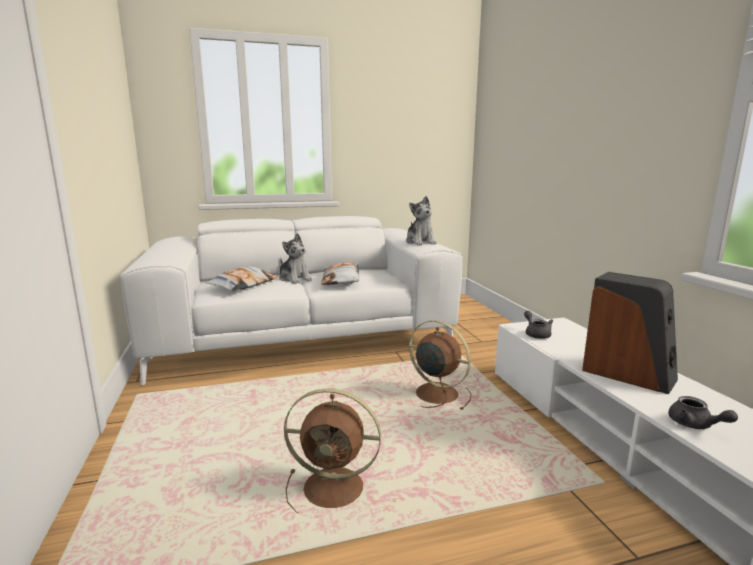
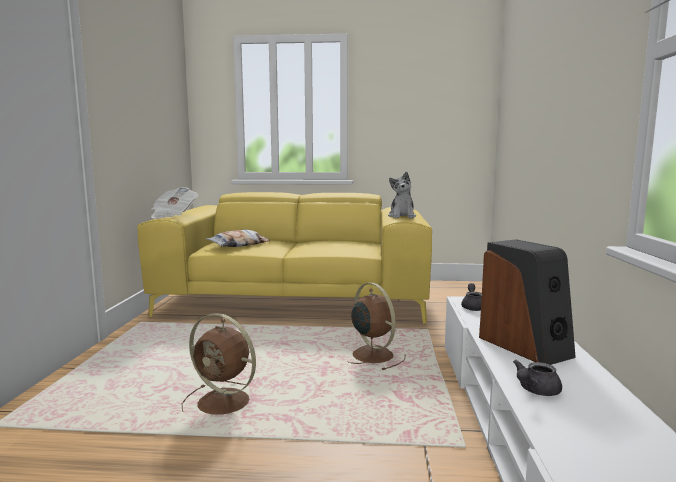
camera: 20 degrees right, 5 degrees down
(162, 258) = (173, 216): none -> newspaper
(294, 279) = (287, 244): plush toy -> none
(302, 338) = (295, 300): white sofa -> yellow sofa
(341, 280) = (323, 247): pillow -> none
(695, 425) = (535, 391): grey teapot -> grey teapot turned 60 degrees clockwise

